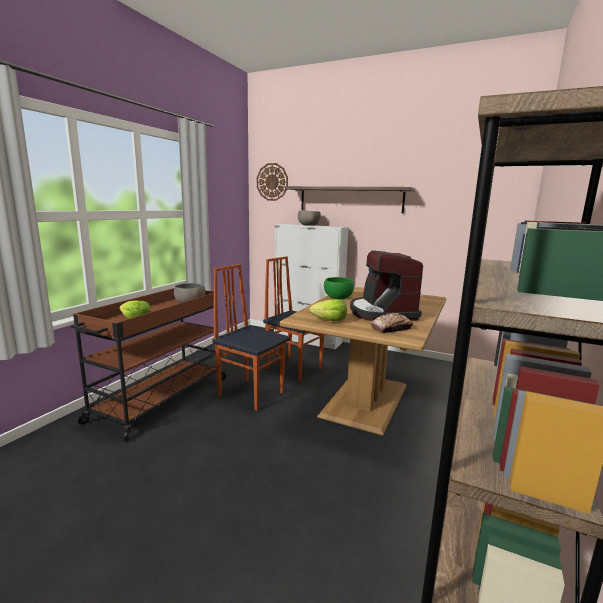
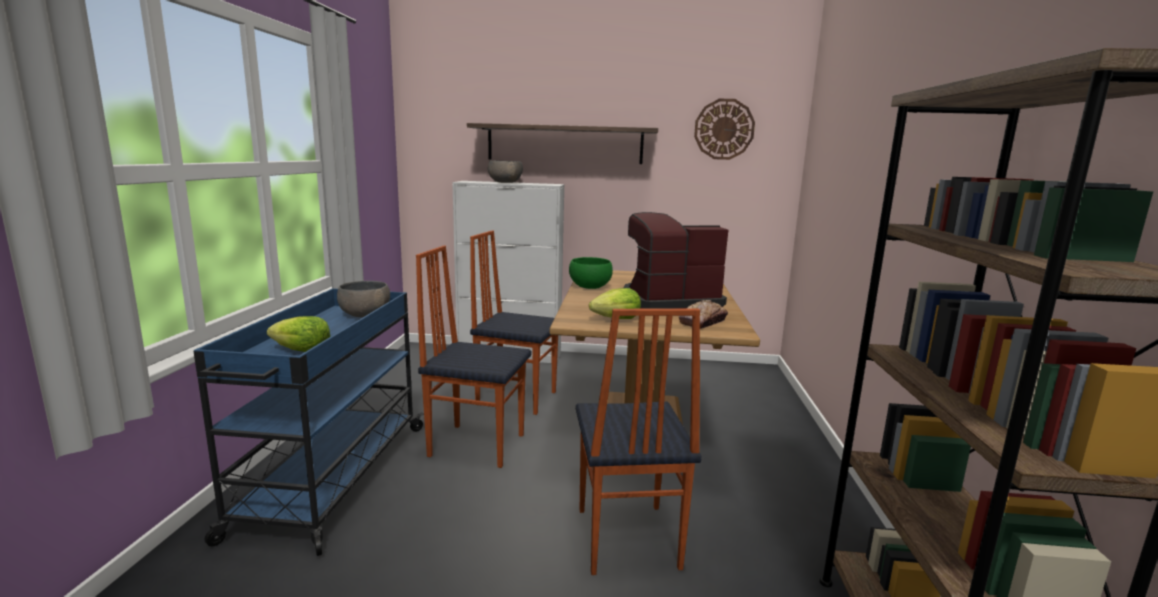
camera: 20 degrees left, 0 degrees up
(159, 399) = (332, 479): brown cart -> blue cart
(272, 182) = (437, 115): wall clock -> wall clock (724, 129)
(306, 473) = (625, 538): none -> chair
(382, 313) = (669, 302): coffee machine -> coffee machine turned 105 degrees clockwise

